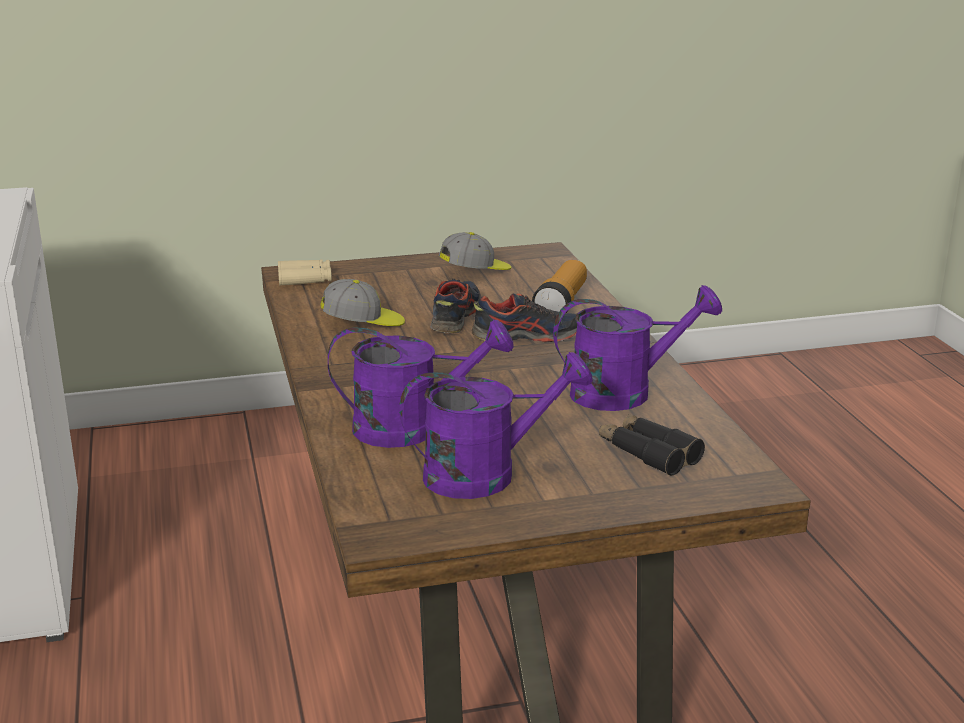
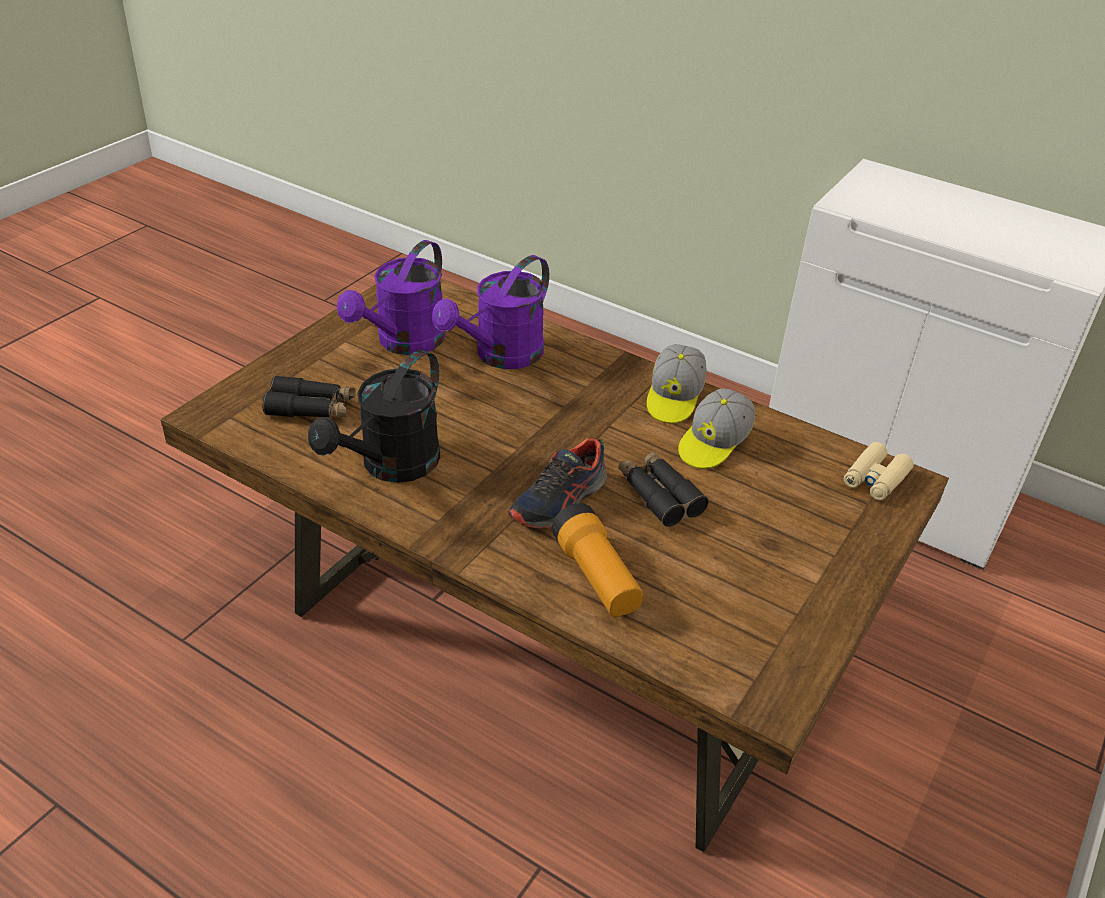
camera: 135 degrees right, 15 degrees up
(455, 317) = (659, 495): shoe -> black binoculars
(476, 271) = (767, 594): cap -> cap (674, 398)
(625, 392) = (391, 466): purple watering can -> black watering can

